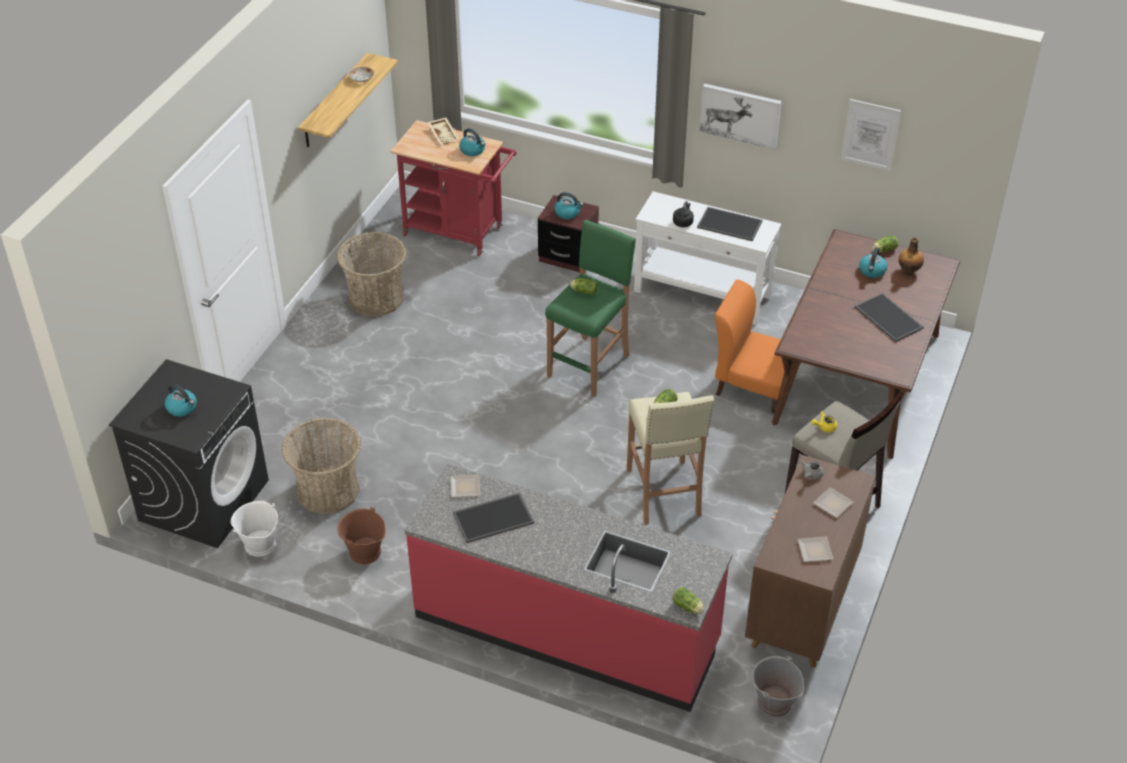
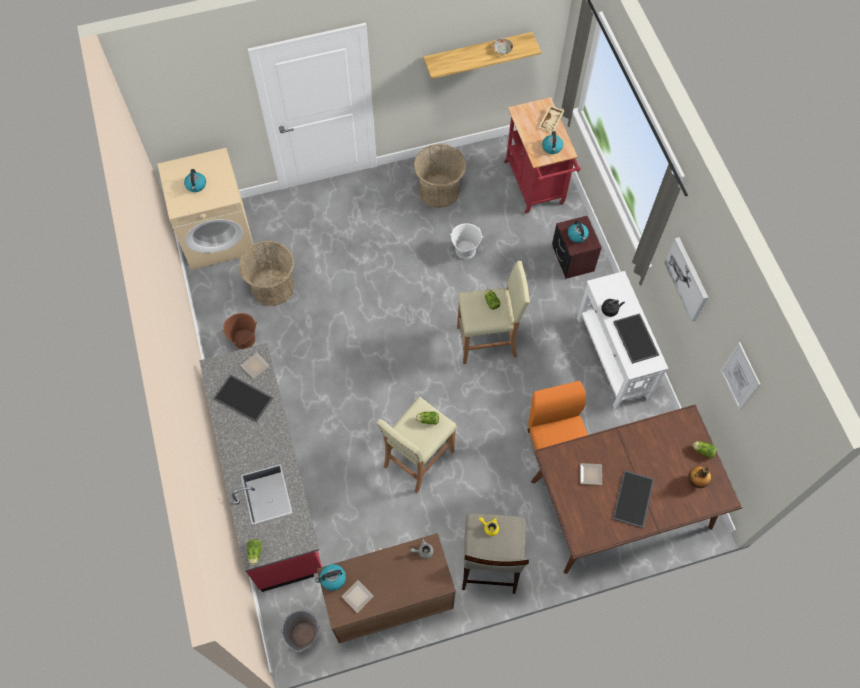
camera: 50 degrees right, 20 degrees up
(204, 499) = (218, 236): black washing machine -> beige washing machine
(259, 544) = (209, 286): white bucket -> white bucket (465, 250)
(589, 365) = (487, 342): green stool -> beige stool
(831, 504) = (407, 580): plate -> plate (590, 473)
(872, 271) = (672, 457): kettle -> kettle (332, 579)

